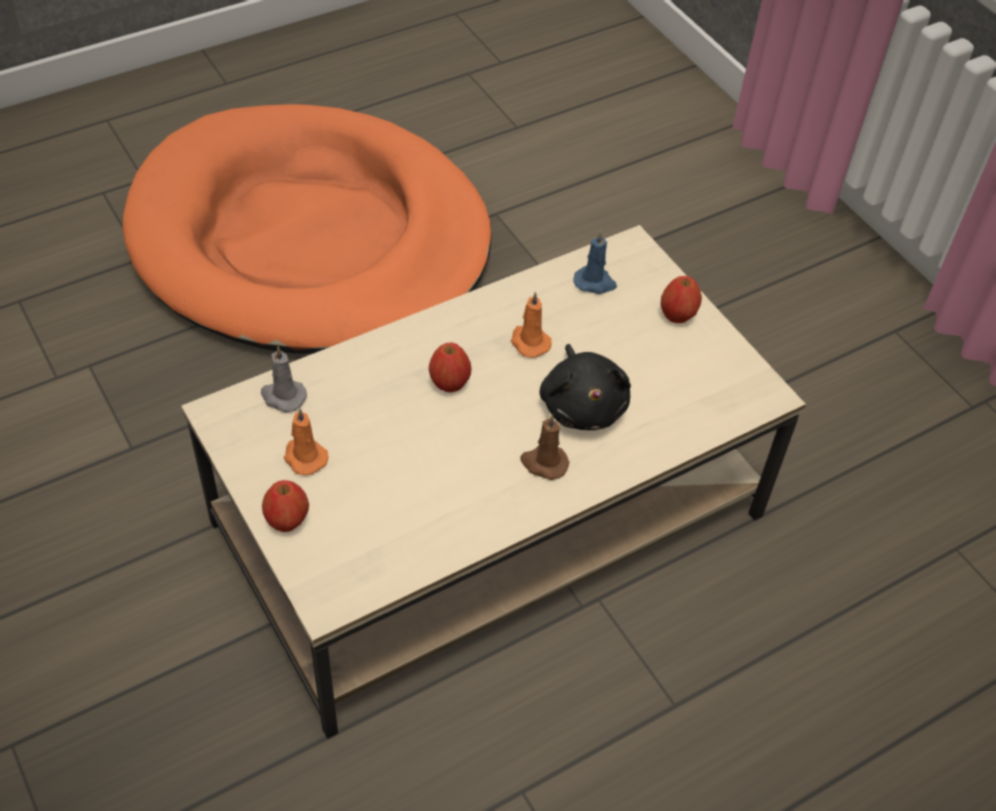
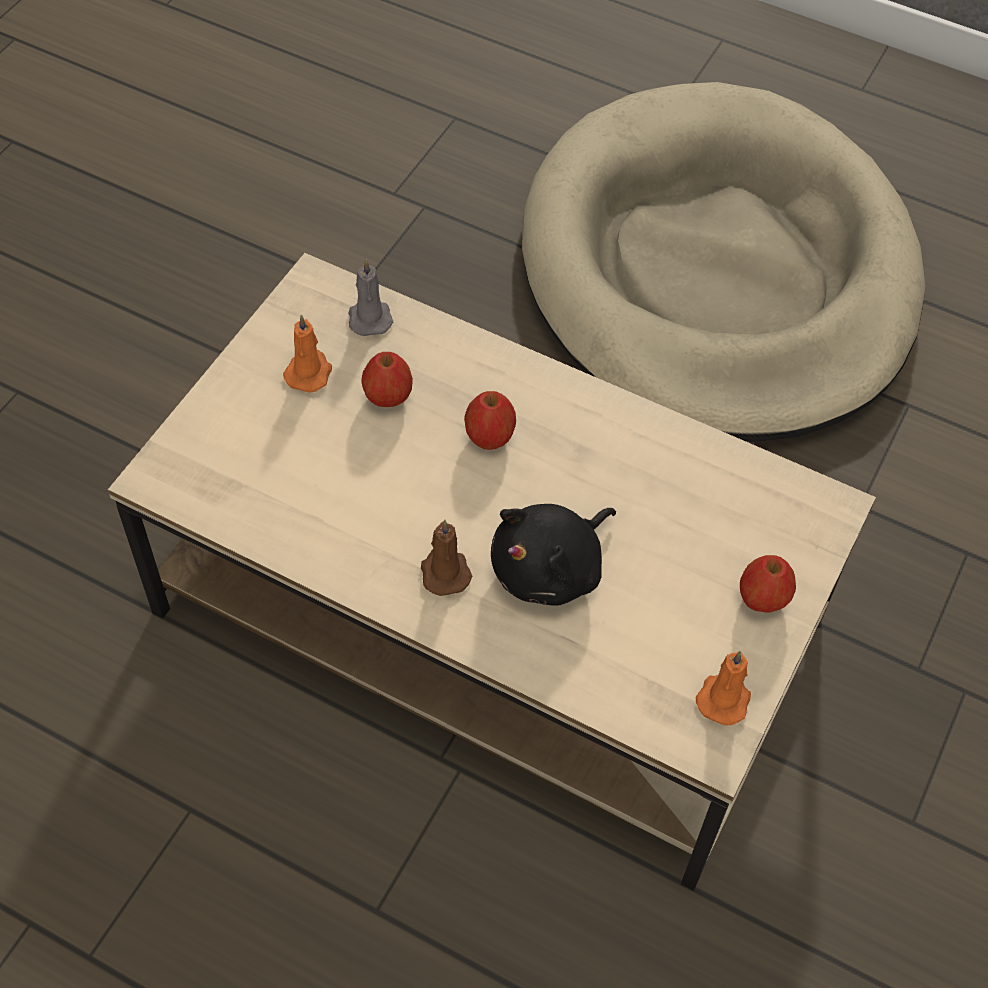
camera: 60 degrees right, 5 degrees up
(287, 521) = (226, 399): apple -> apple (387, 398)
(310, 240) = (718, 272): orange dog bed -> beige dog bed
(529, 342) = (602, 478): orange candle -> orange candle (724, 697)
(595, 282) = (742, 496): blue candle -> none

